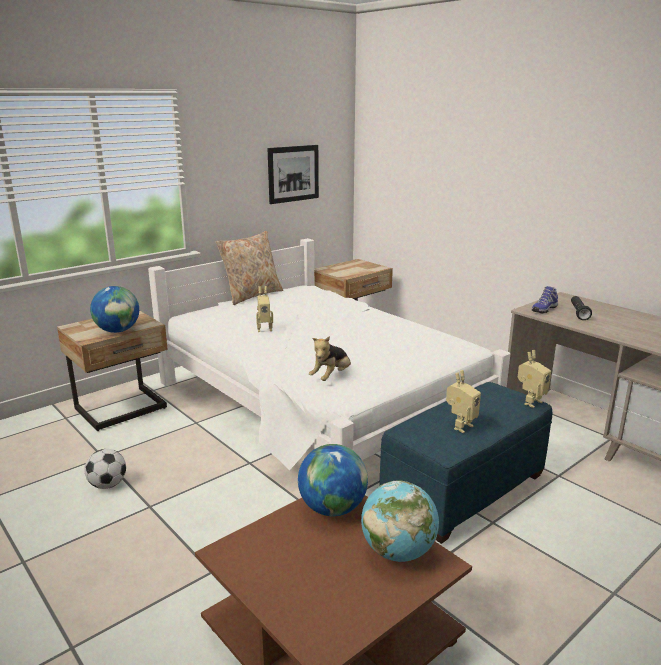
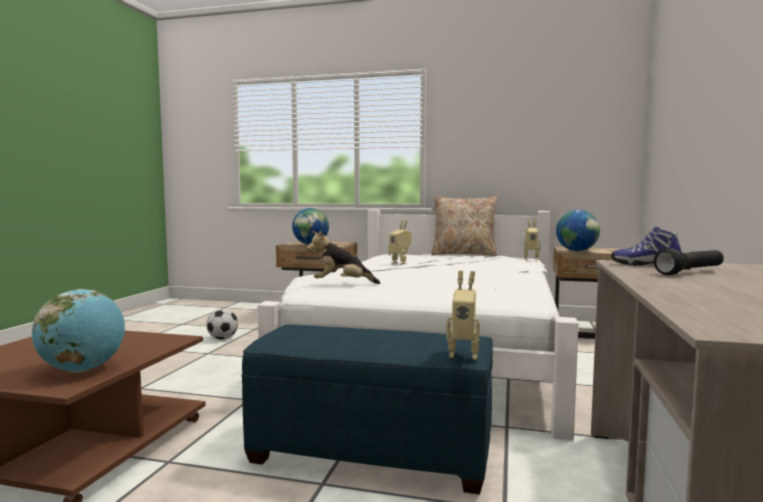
camera: 55 degrees right, 15 degrees down
(293, 173) = (550, 146): picture -> none
(332, 508) = (147, 342): globe -> globe (577, 251)
(460, 426) = (335, 338): toy robot -> toy robot (530, 258)

